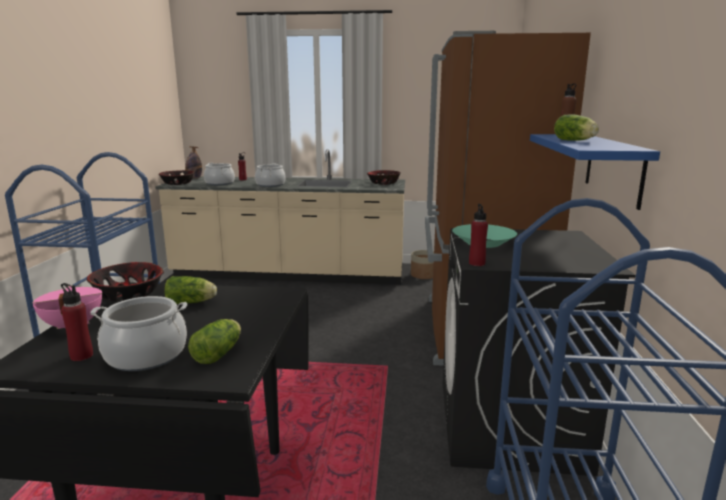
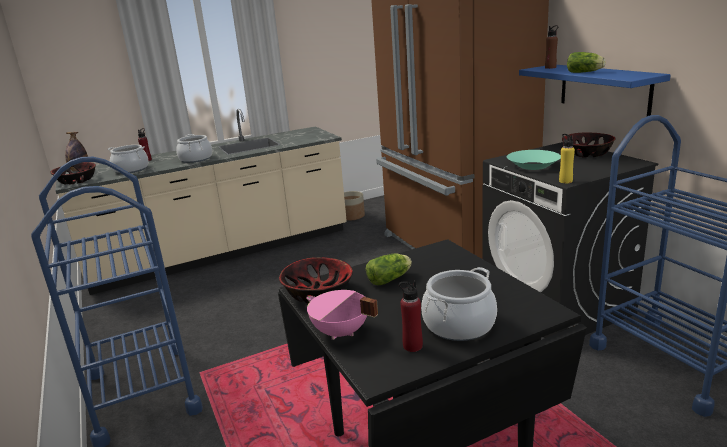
camera: 30 degrees left, 5 degrees up
(219, 353) = (504, 301): lettuce -> none
(383, 183) = (305, 134): bowl -> bowl (587, 154)
(477, 263) = (565, 181): red bottle -> yellow bottle

